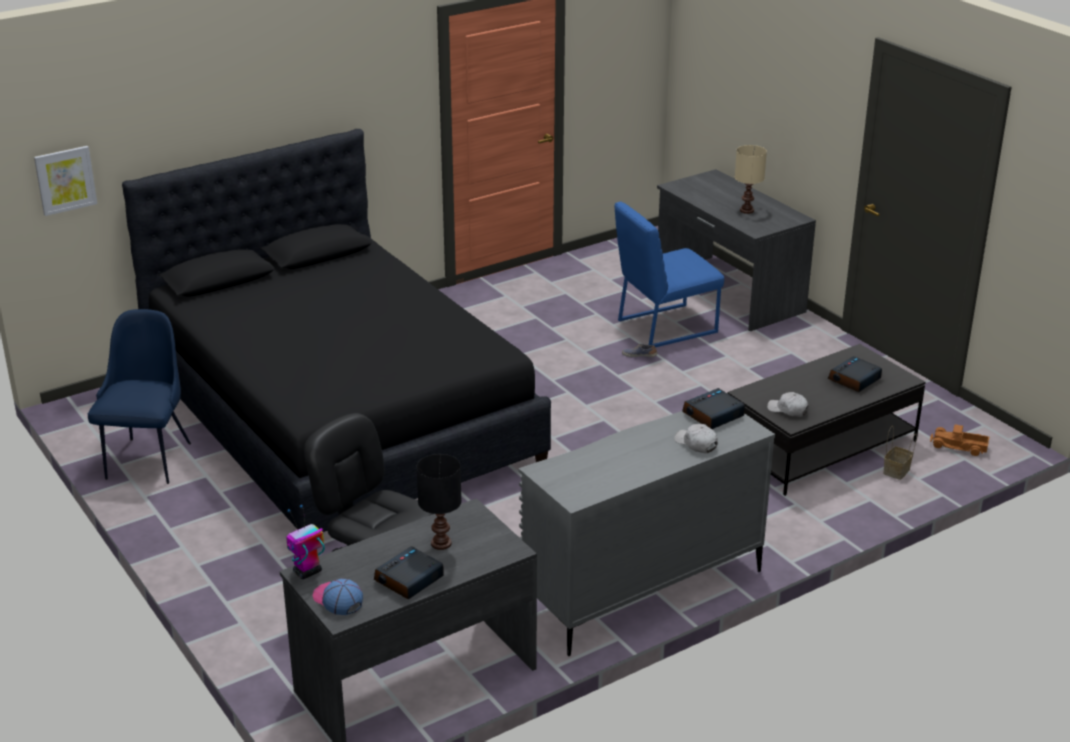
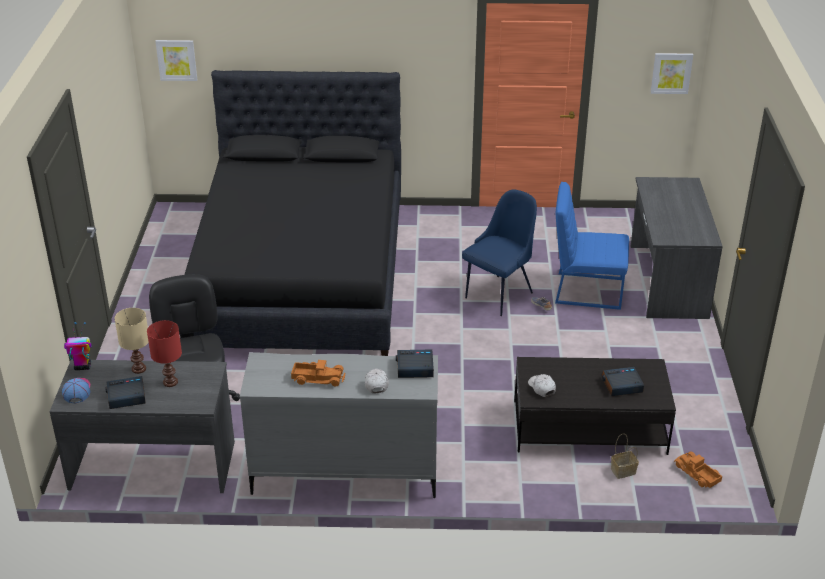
camera: 35 degrees right, 5 degrees up
(148, 460) = (169, 260): blue chair -> blue chair (499, 295)
(442, 544) = (170, 382): black table lamp -> red table lamp
(630, 462) = (318, 378): none -> toy truck
(641, 62) = (671, 73): none -> picture
(747, 210) = (677, 220): beige table lamp -> beige table lamp (139, 369)

